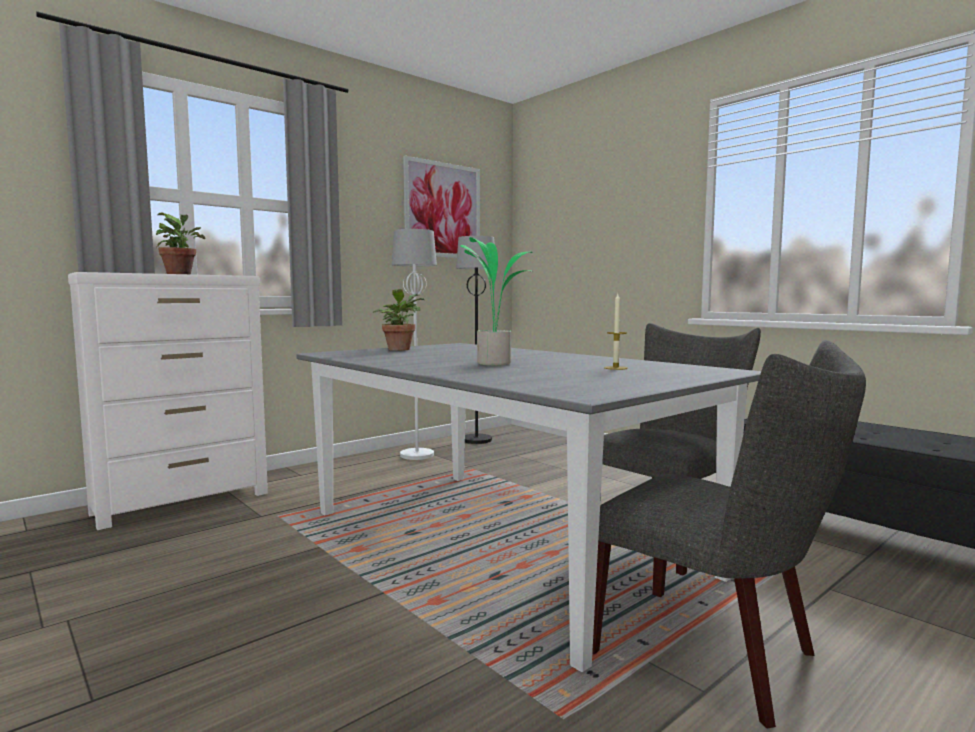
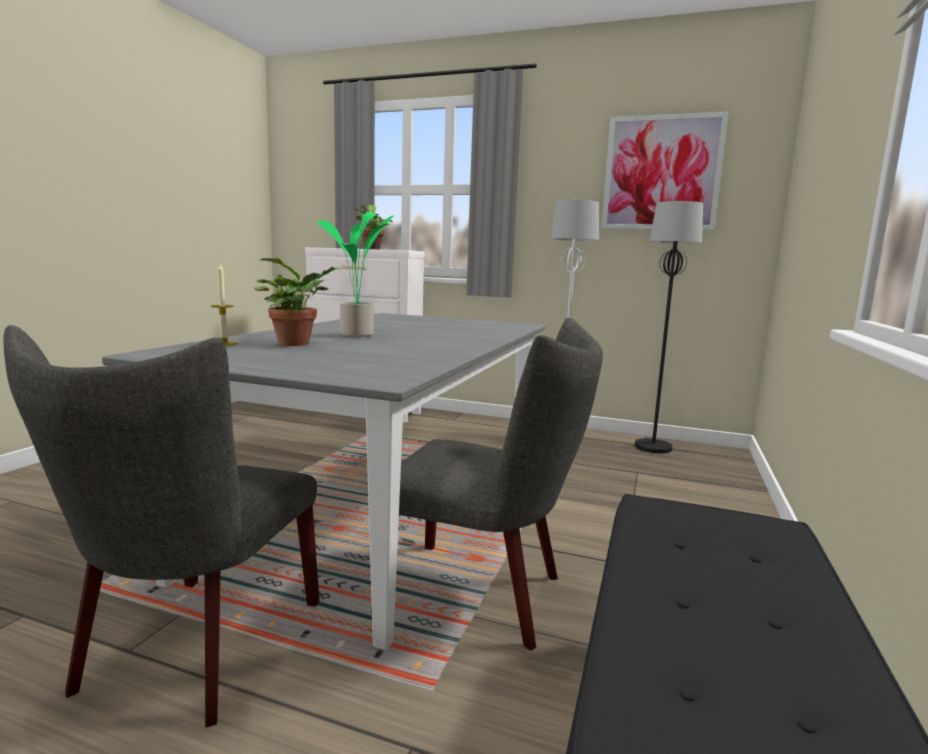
camera: 60 degrees right, 5 degrees up
(399, 349) = (445, 320): potted plant -> potted plant (298, 343)
(615, 368) = (362, 354): candle -> candle (224, 343)

